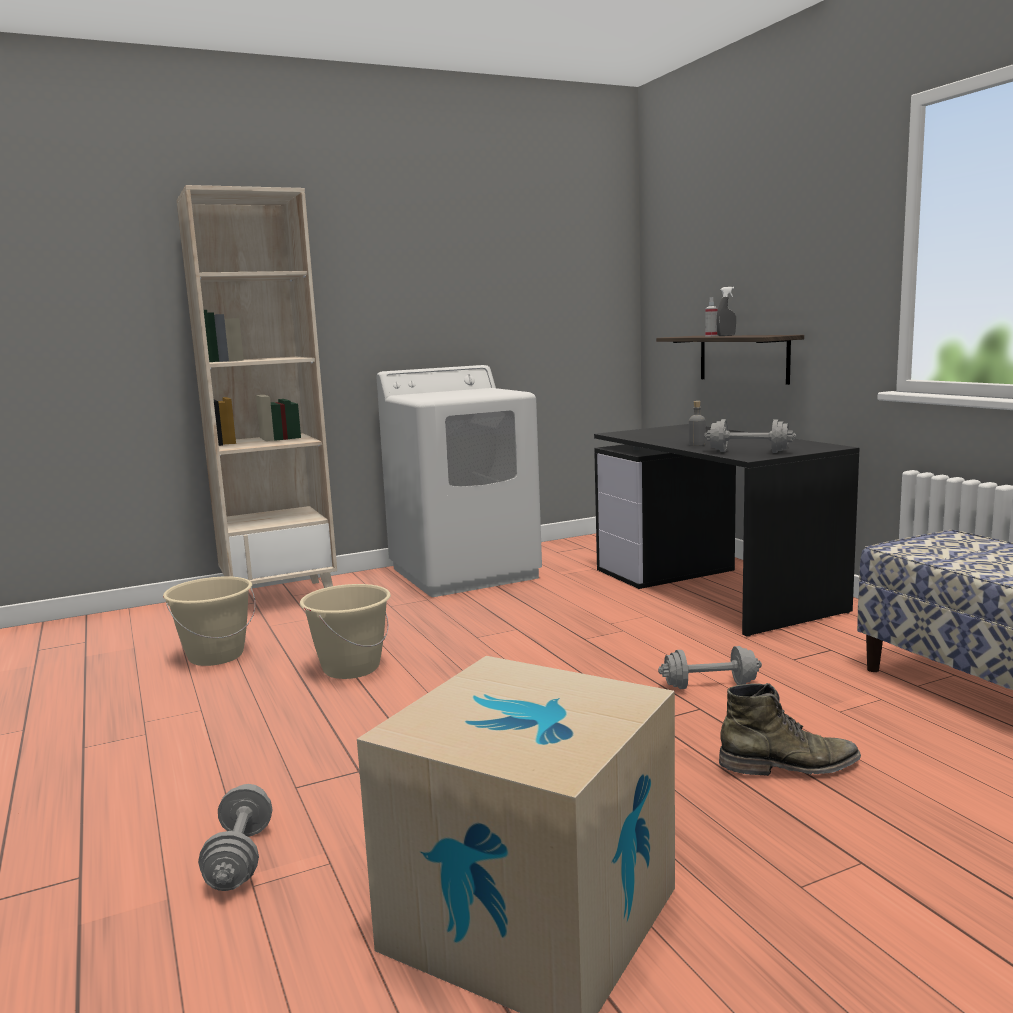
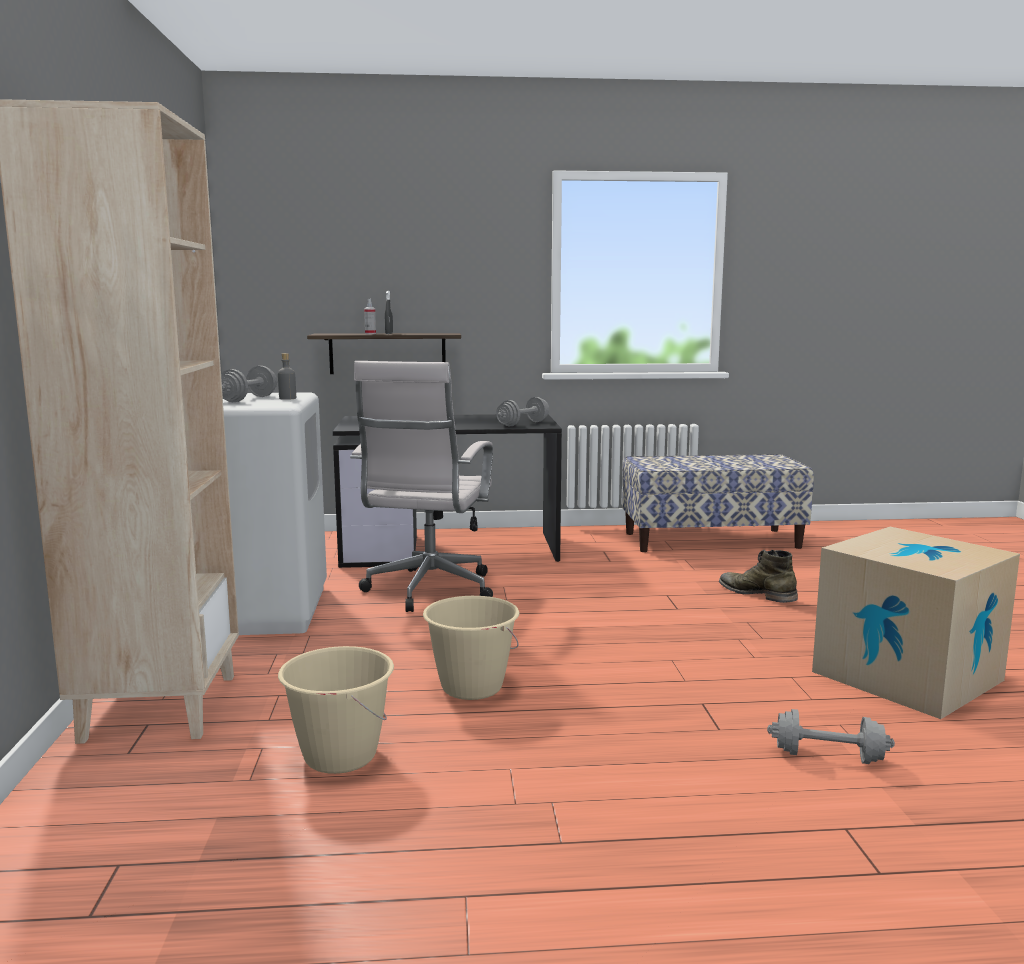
camera: 70 degrees left, 0 degrees up
(570, 608) = (428, 592): none -> white office chair
(697, 444) = (464, 425): grey bottle -> grey bottle (287, 398)
(709, 685) = (632, 586): grey dumbbell -> grey dumbbell (248, 399)
(789, 766) = (757, 593): green boot -> green boot turned 60 degrees counterclockwise

